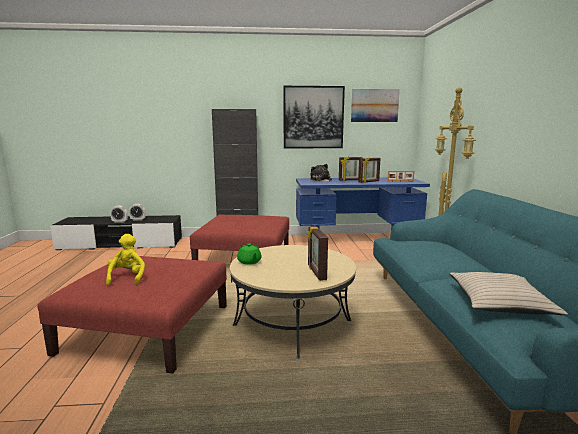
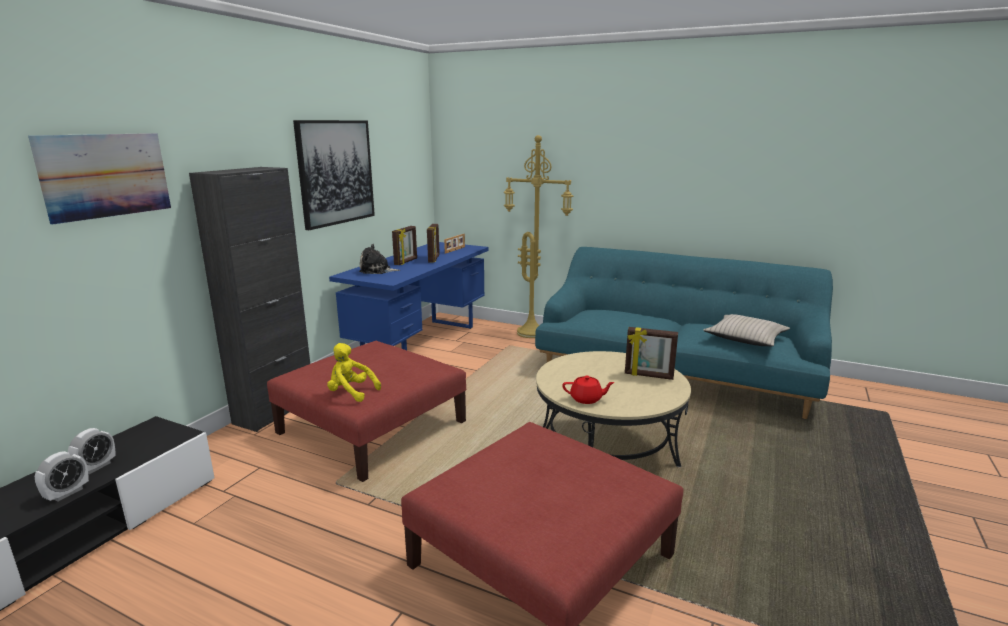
camera: 60 degrees left, 5 degrees up
(127, 277) = (541, 498): yellow plush toy -> yellow plush toy (351, 393)
(249, 262) = (586, 399): green teapot -> red teapot
(374, 105) = (395, 148): picture -> picture (106, 175)

